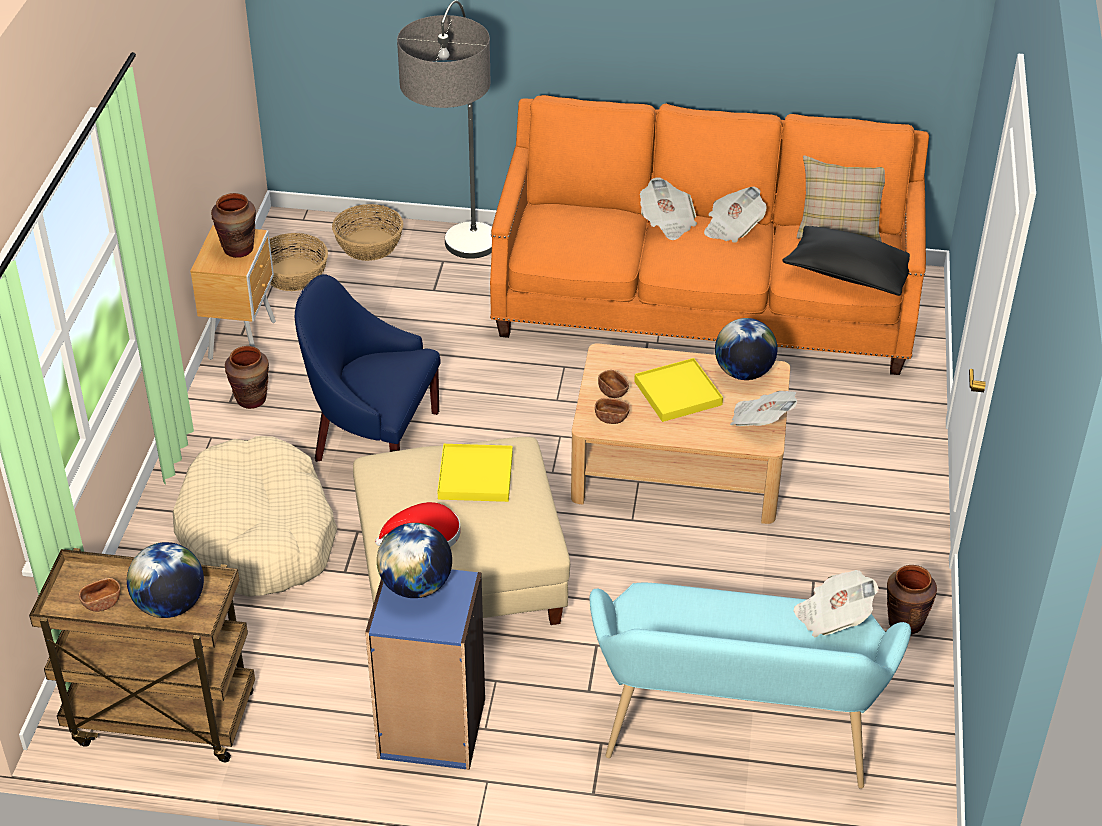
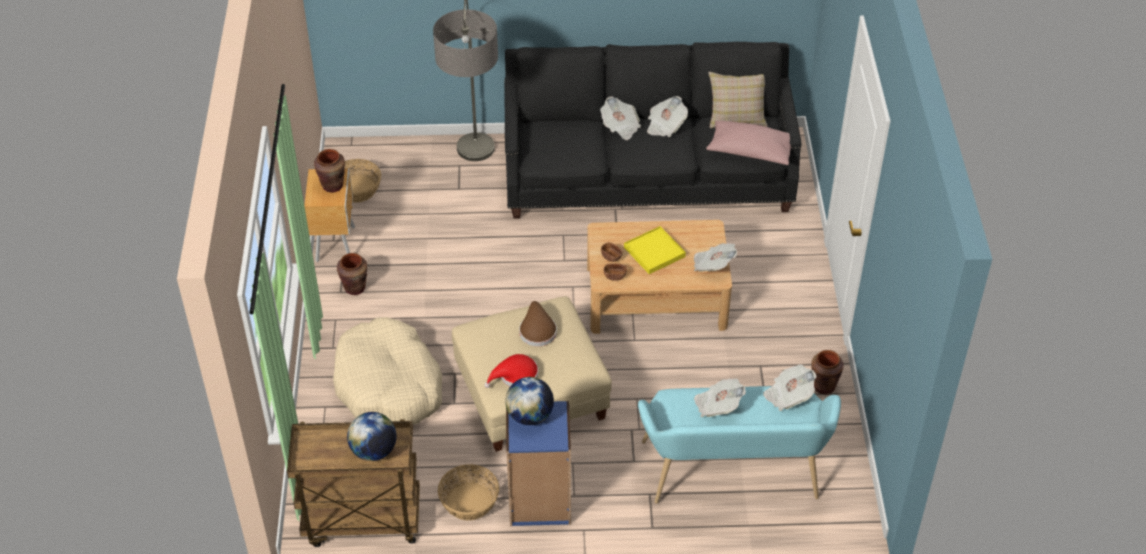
camera: 10 degrees left, 5 degrees up
(102, 603) = (329, 456): brown bowl -> none
(369, 245) = (404, 159): basket -> basket (469, 501)
(373, 439) = (447, 306): blue armchair -> none
(475, 476) = (537, 330): yellow tray -> brown hat
(705, 303) = (648, 175): orange sofa -> black sofa
(718, 617) = (717, 406): none -> newspaper
(743, 372) = (694, 231): globe -> none
(849, 275) = (750, 152): black pillow -> pink pillow

